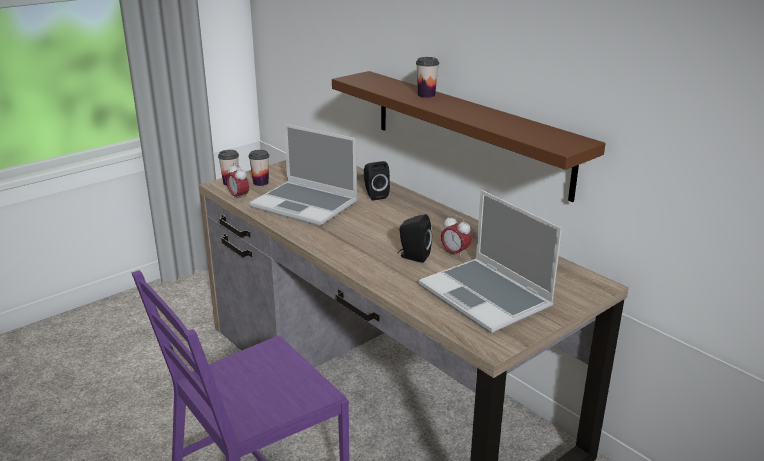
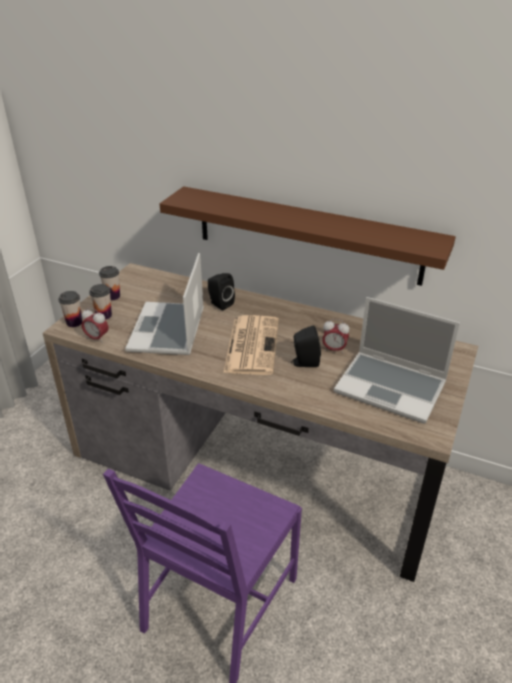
camera: 25 degrees left, 10 degrees up
(306, 205) = (168, 331): laptop -> laptop turned 90 degrees clockwise
(374, 231) = (251, 345): none -> newspaper
(426, 95) = (266, 208): cup -> cup (113, 296)

